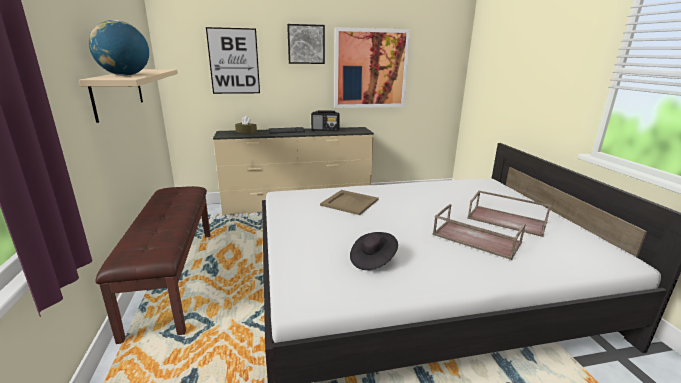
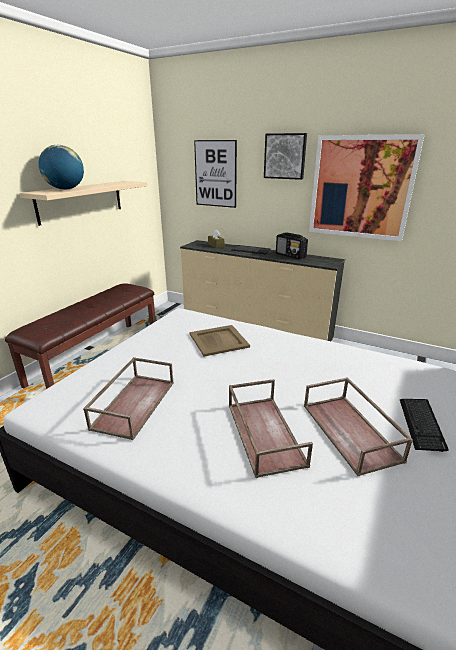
camera: 40 degrees right, 5 degrees up
(373, 260) = (134, 403): black hat -> brown tray
(523, 205) = (421, 424): none -> keyboard

